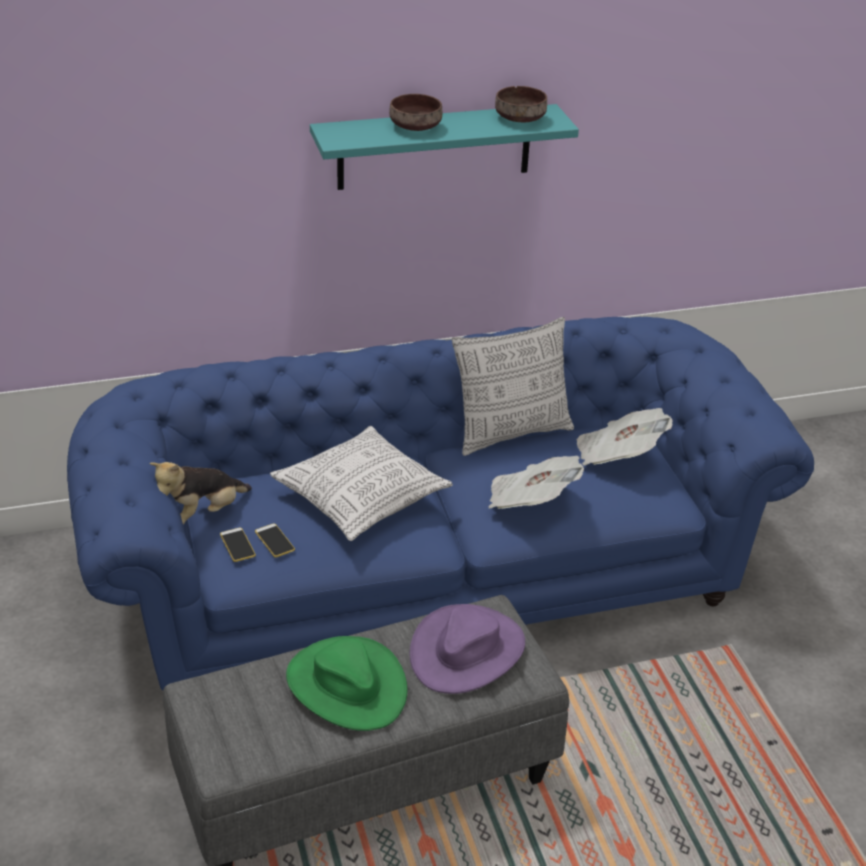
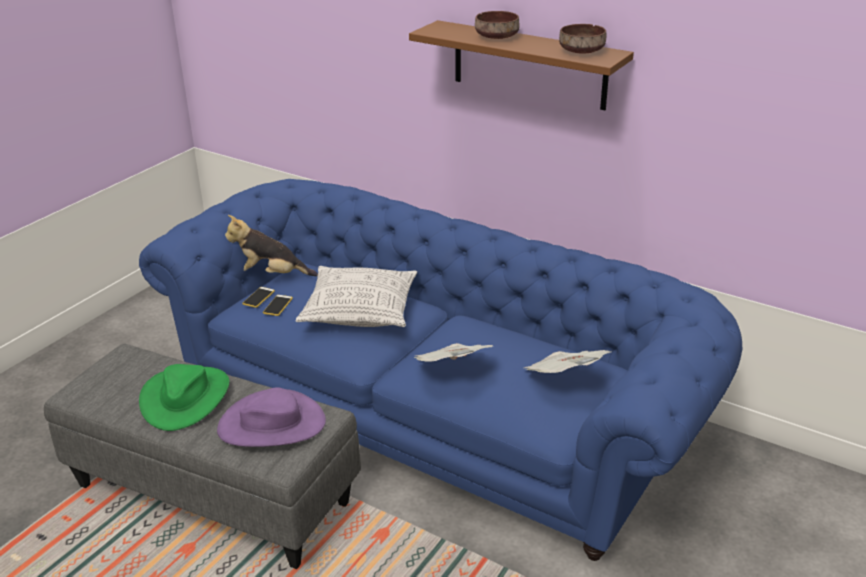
camera: 50 degrees right, 5 degrees down
(434, 147) = (529, 65): turquoise shelf -> brown shelf
(511, 433) = (521, 328): pillow -> none

